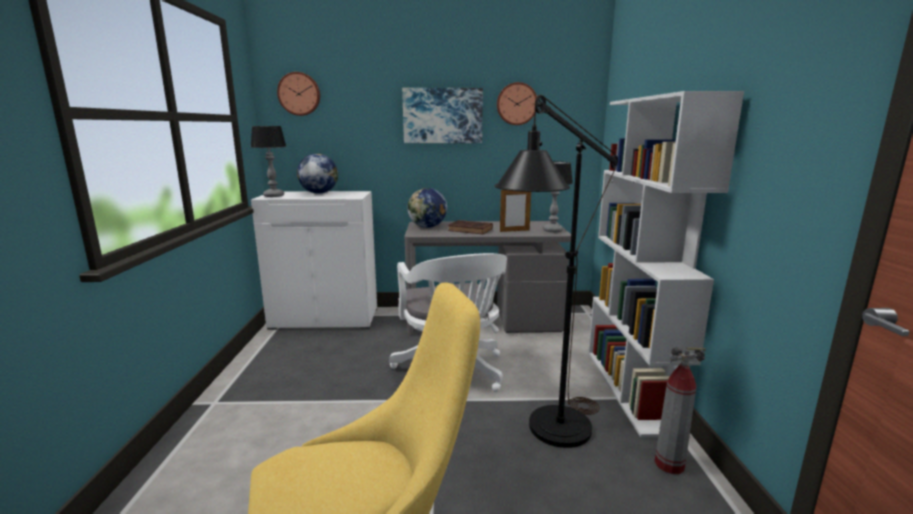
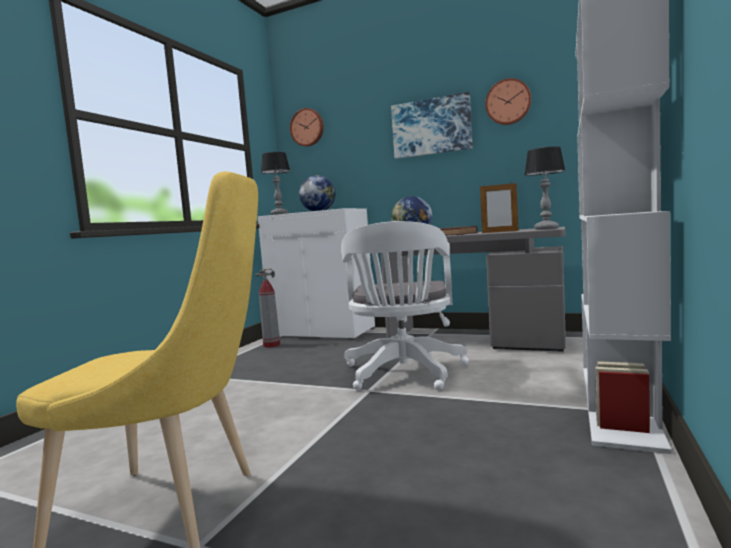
camera: 25 degrees right, 10 degrees down
(550, 436) = (469, 429): black floor lamp -> none
(669, 464) = (614, 475): fire extinguisher -> fire extinguisher (271, 345)

